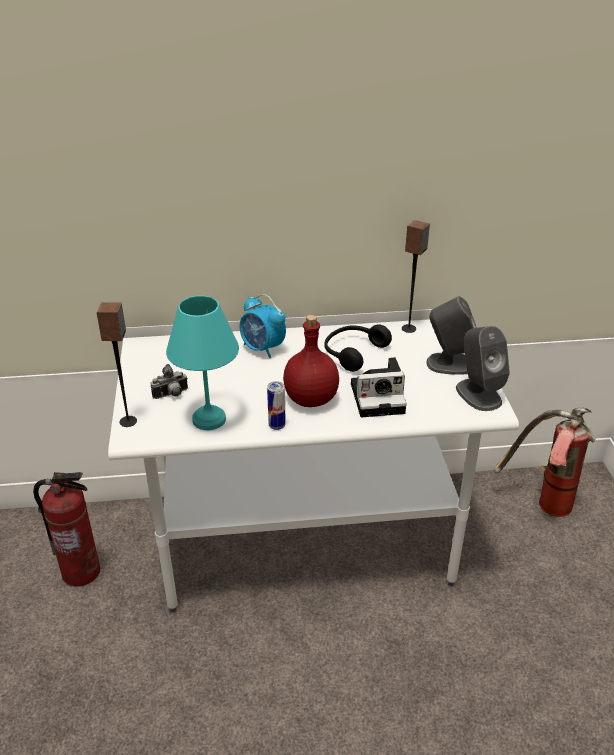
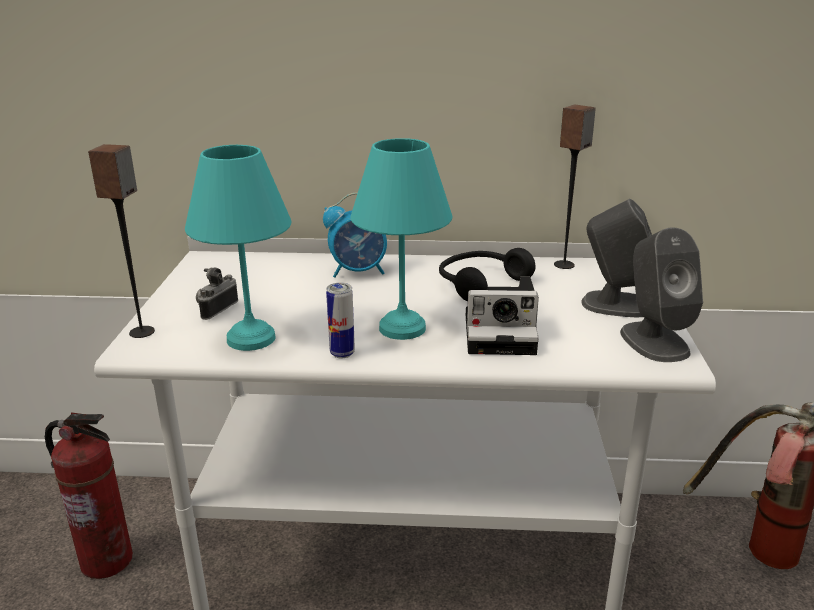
camera: 10 degrees right, 10 degrees down
(171, 395) = (215, 309): camera -> camera turned 135 degrees clockwise
(262, 349) = (359, 272): alarm clock -> alarm clock turned 60 degrees counterclockwise
(311, 398) = (403, 327): red bottle -> turquoise table lamp

